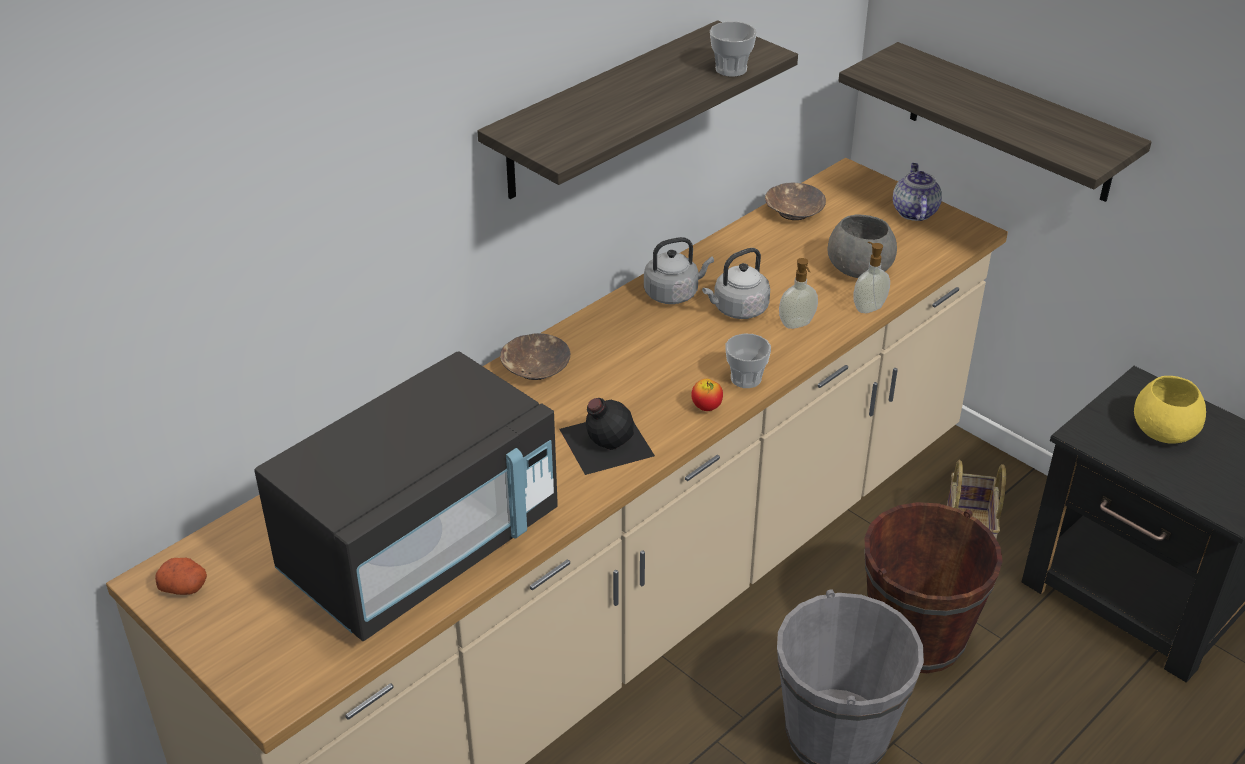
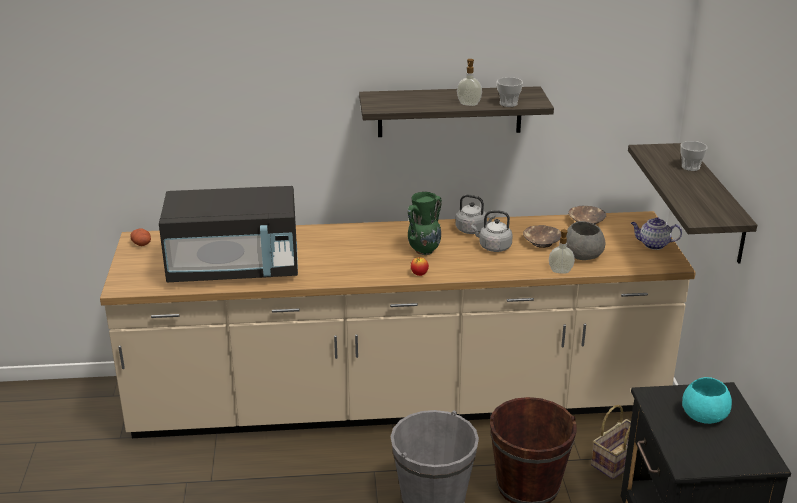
camera: 40 degrees right, 10 degrees down
(535, 368) = (369, 231): brown bowl -> brown bowl (541, 242)
(604, 441) = (357, 267): black bottle -> none
(657, 363) = (423, 251): none -> green vase
(746, 378) = (454, 272): cup -> cup (690, 167)
(797, 324) = (512, 263): soap dispenser -> soap dispenser (468, 104)
(914, 212) = (653, 245): teapot -> teapot turned 120 degrees counterclockwise
(1164, 431) = (703, 415): yellow bowl -> turquoise bowl

